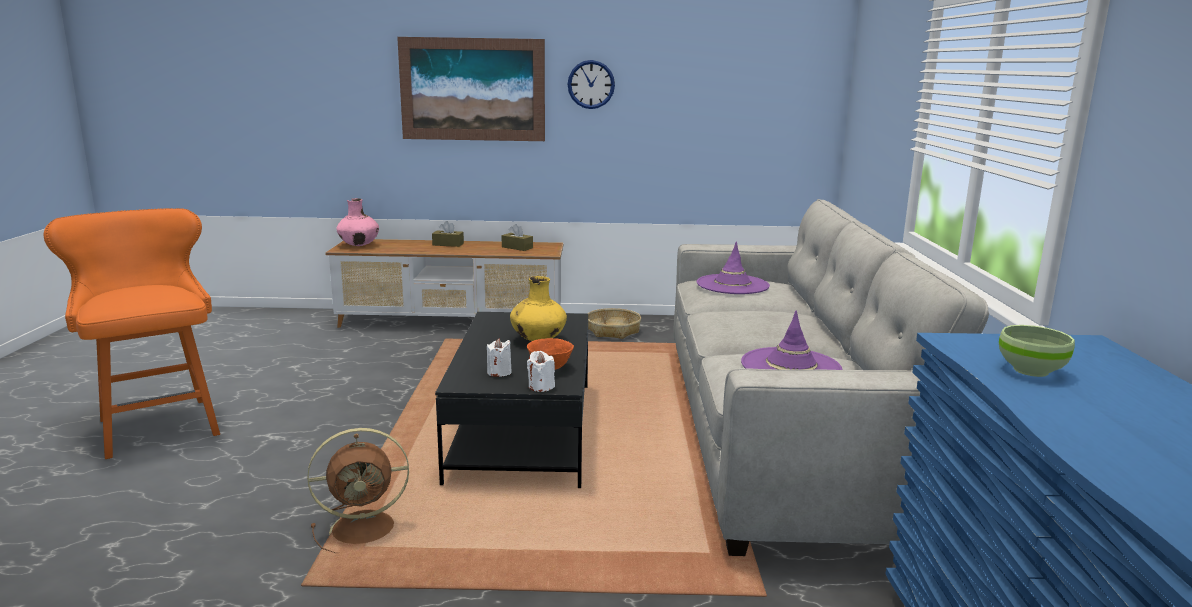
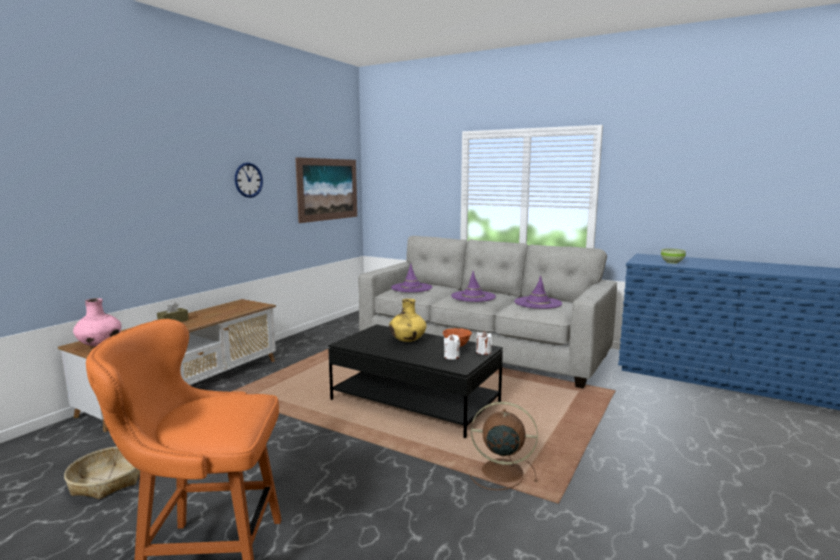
camera: 60 degrees left, 5 degrees down
(366, 528) = (500, 471): brown fan -> brown fan turned 90 degrees counterclockwise
(472, 89) = (168, 187): picture -> picture (328, 189)
(517, 247) = (229, 308): brown tissue box -> none
(613, 331) = (302, 348): basket -> basket (108, 480)
(749, 322) = (473, 296): none -> purple hat

